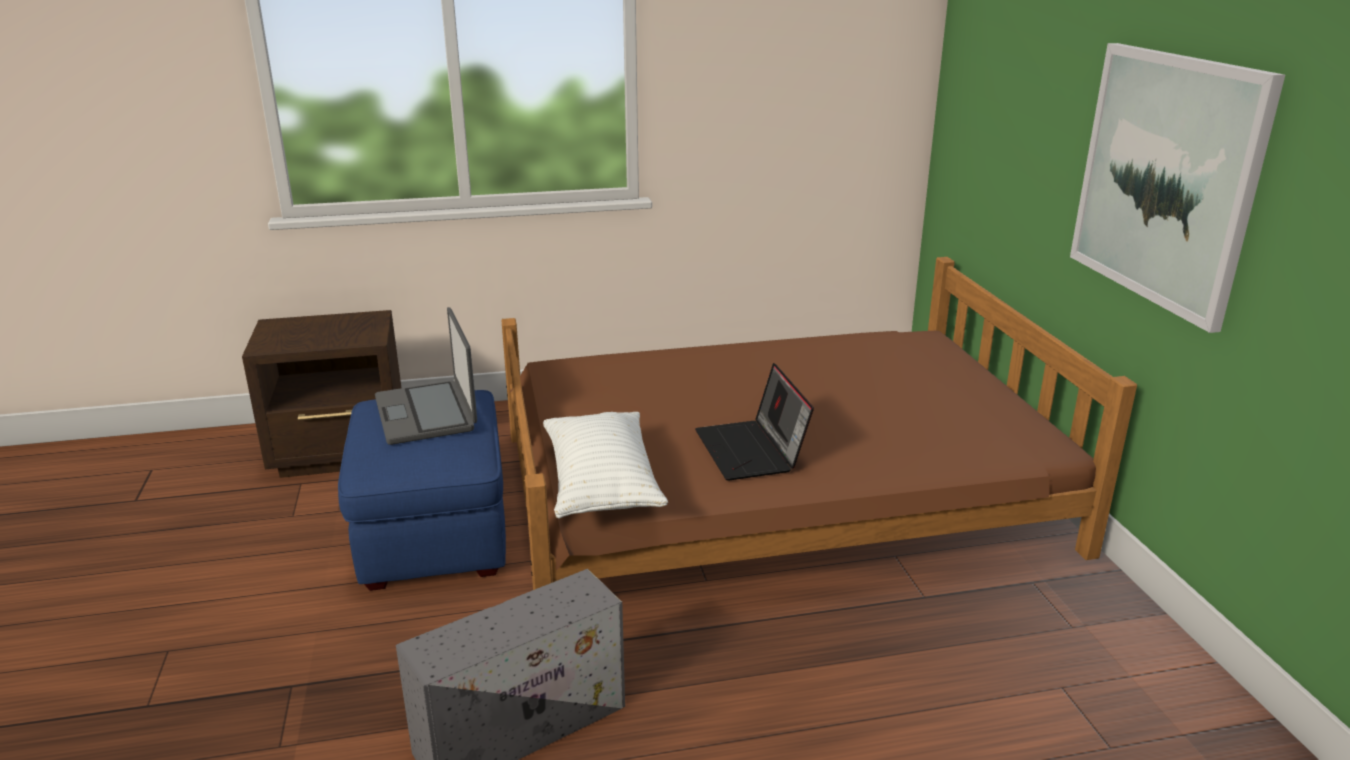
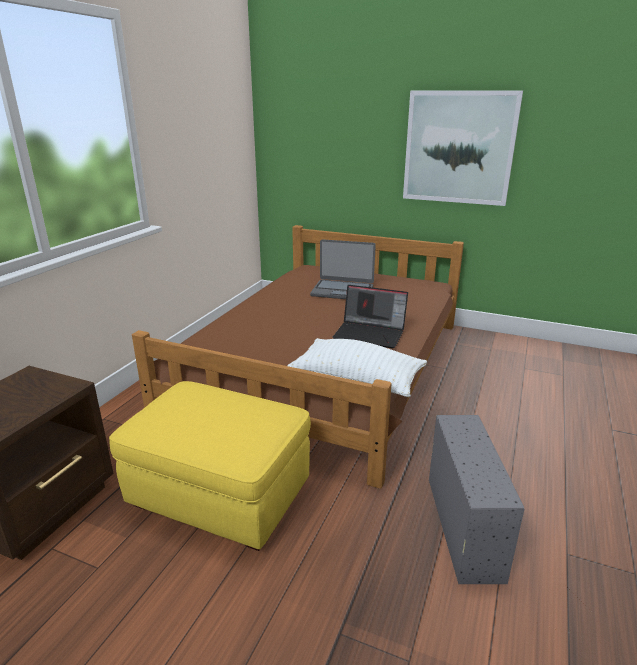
camera: 55 degrees left, 0 degrees up
(427, 414) = (194, 408): laptop -> laptop (342, 291)
(434, 532) = (221, 495): blue ottoman -> yellow ottoman

